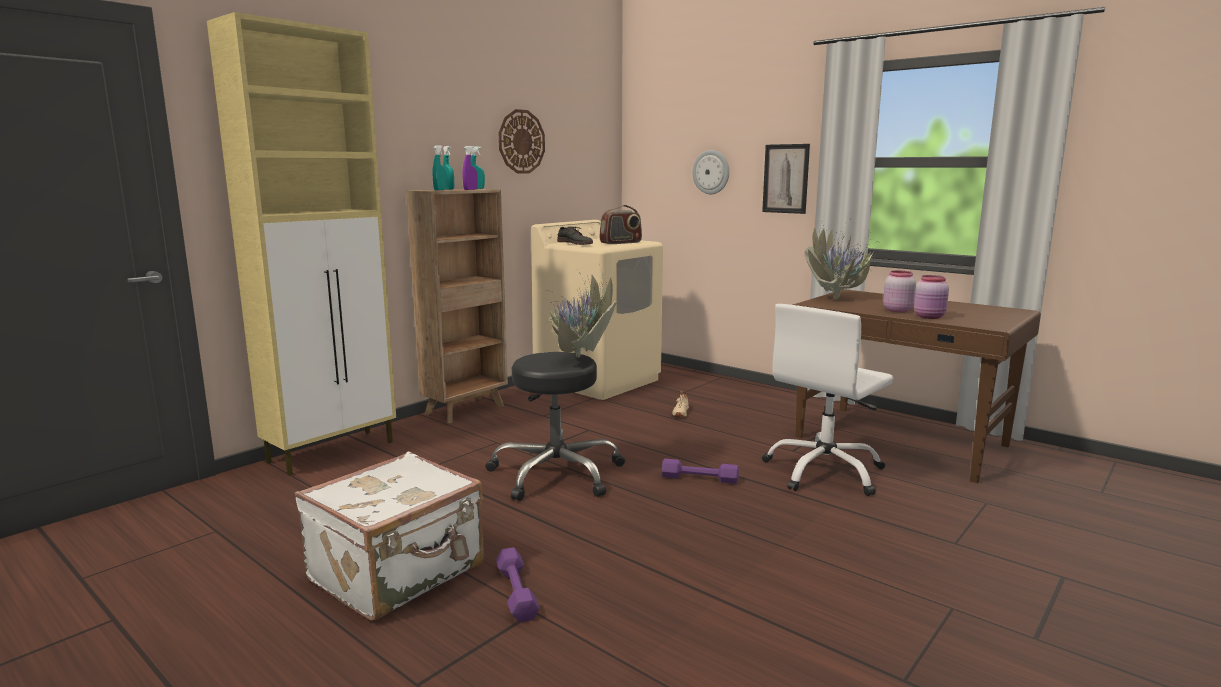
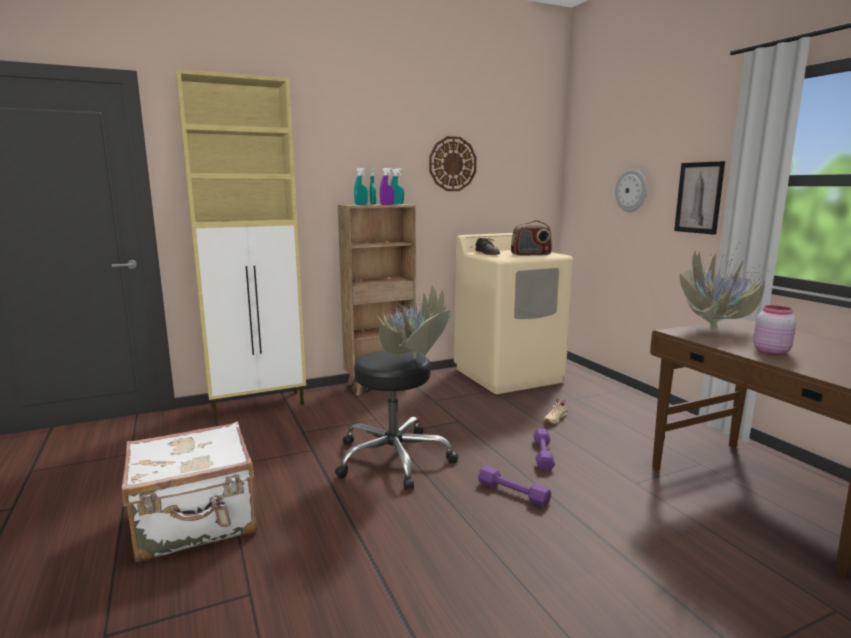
camera: 25 degrees right, 0 degrees up
(516, 592) = (255, 569): purple dumbbell -> purple dumbbell (542, 454)
(824, 472) = (651, 516): white office chair -> none
(930, 317) = (803, 365): pink jar -> none

